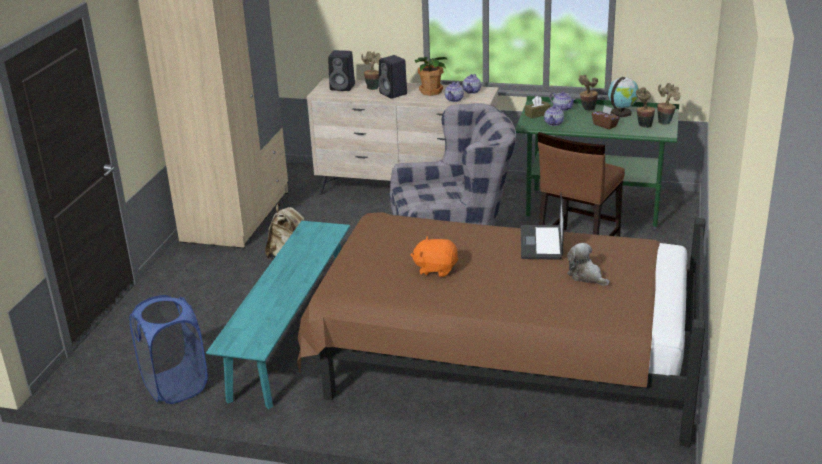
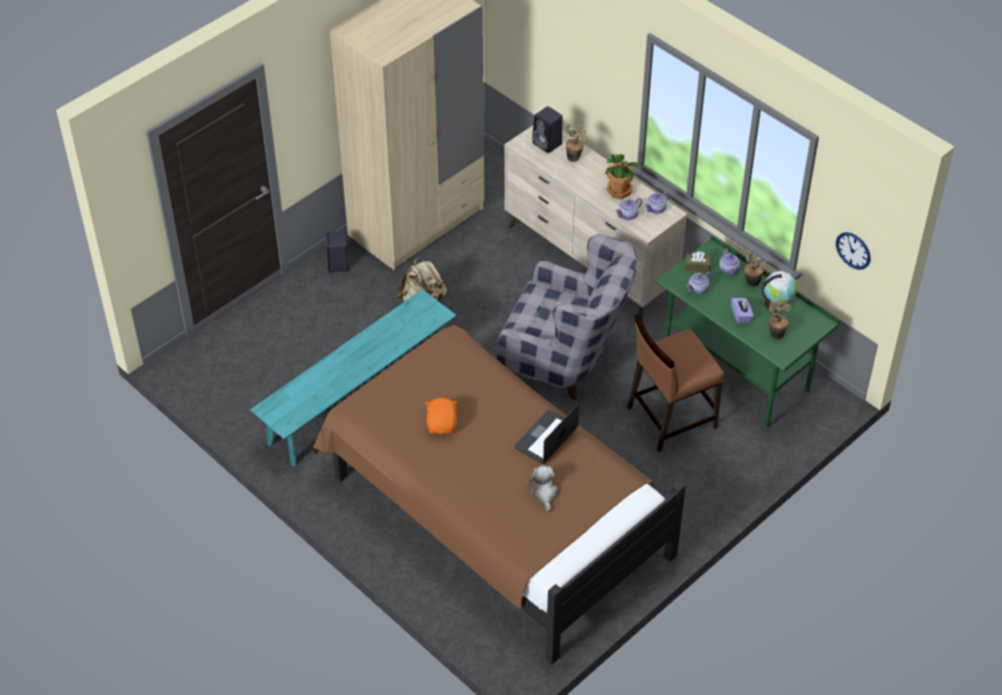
camera: 30 degrees right, 20 degrees up
(175, 385) = (243, 407): blue laundry basket -> none
(394, 94) = (583, 178): black speaker -> black speaker (338, 265)
(436, 269) = (442, 425): orange plush toy -> orange plush toy turned 45 degrees clockwise
(605, 125) = (741, 315): brown tissue box -> purple tissue box
(665, 122) = (802, 338): potted plant -> none
(672, 33) = (853, 250): none -> wall clock

